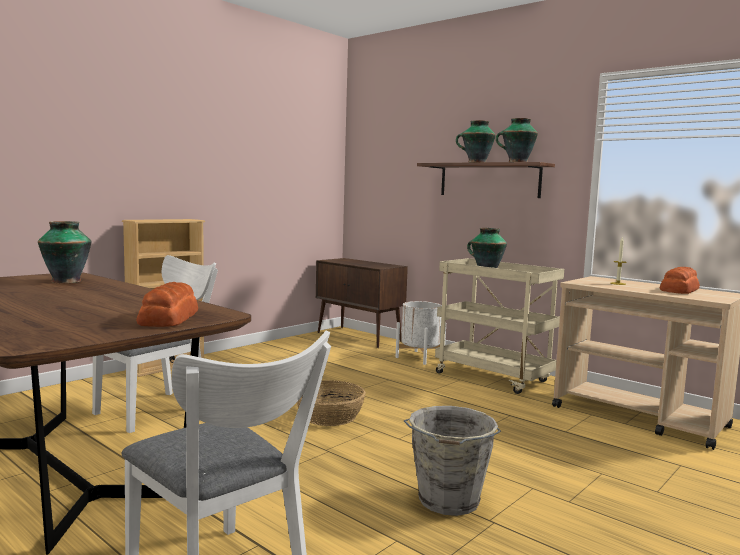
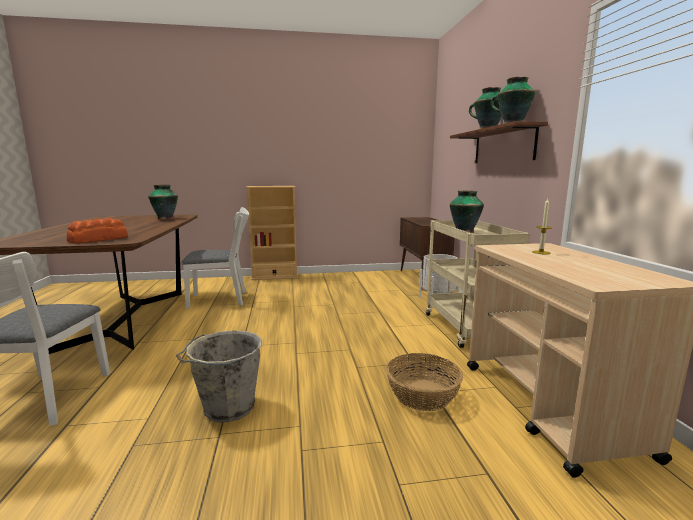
camera: 40 degrees right, 5 degrees up
(329, 416) = (289, 326): basket -> basket (422, 394)
(679, 290) = (597, 267): bread -> none

